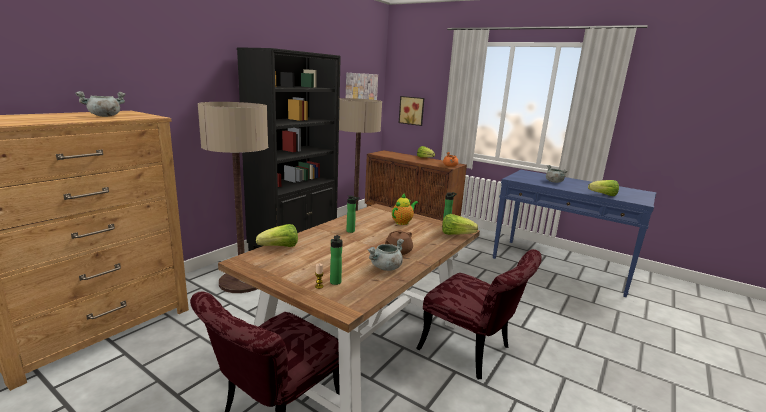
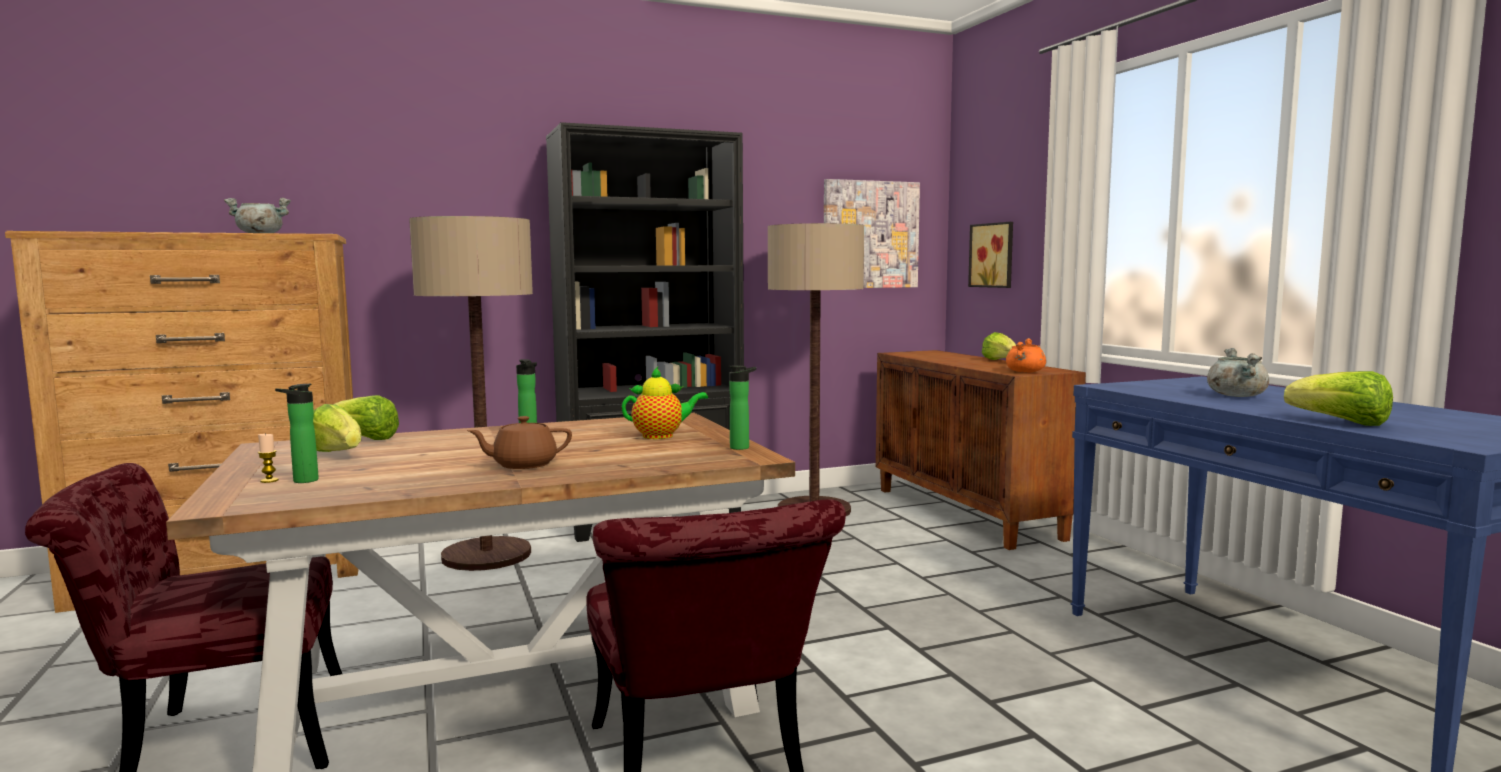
camera: 35 degrees right, 10 degrees down
(386, 268) = (433, 478): grey cooking pot -> none
(456, 234) = (716, 460): lettuce -> lettuce (337, 454)

